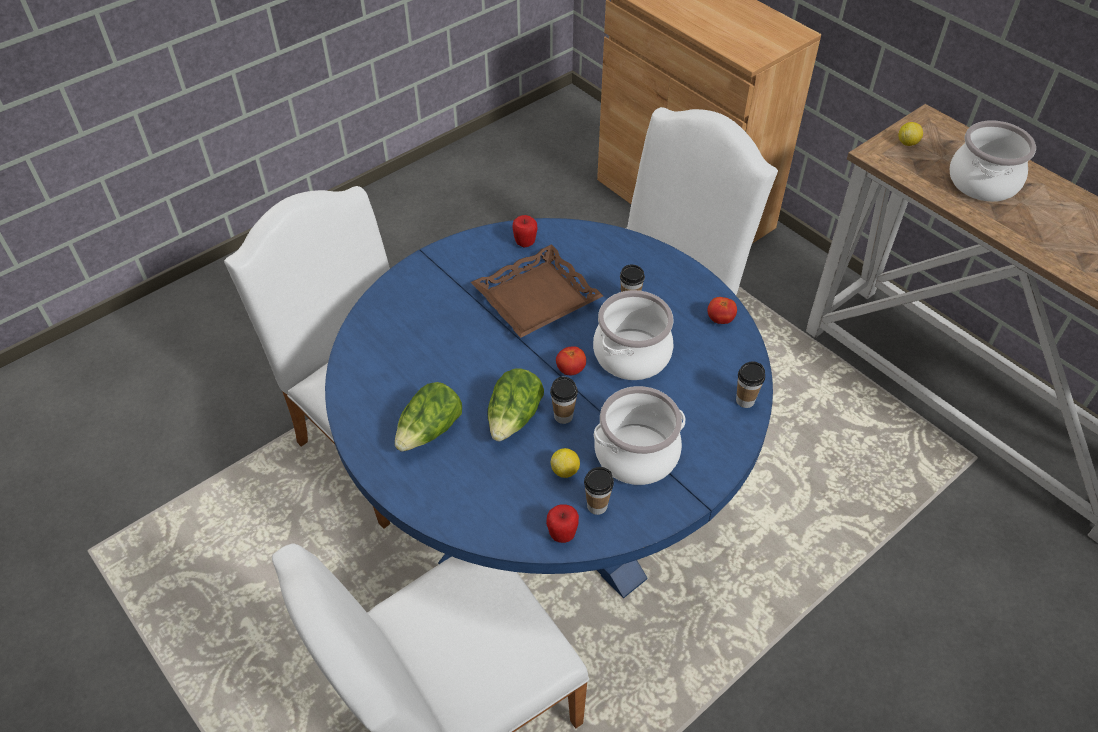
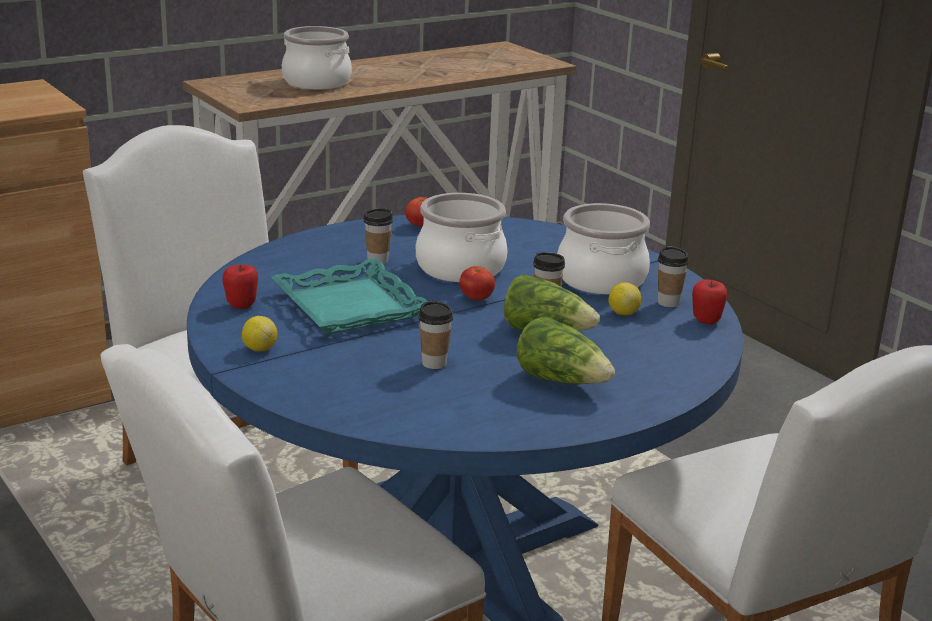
camera: 85 degrees left, 25 degrees down
(537, 299) = (351, 306): brown tray -> turquoise tray
(745, 400) = (534, 229): cup -> cup (434, 363)
(907, 143) = (241, 93): lemon -> lemon (259, 349)

